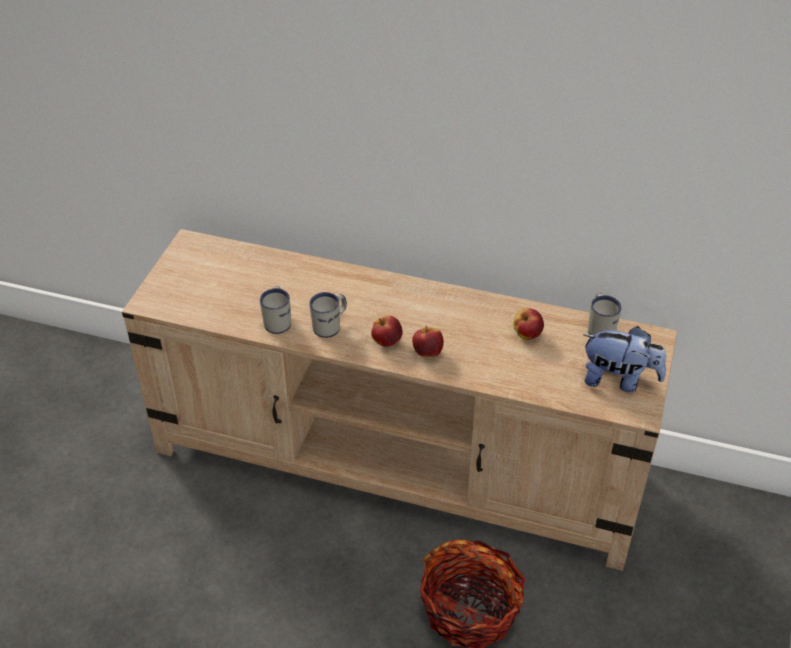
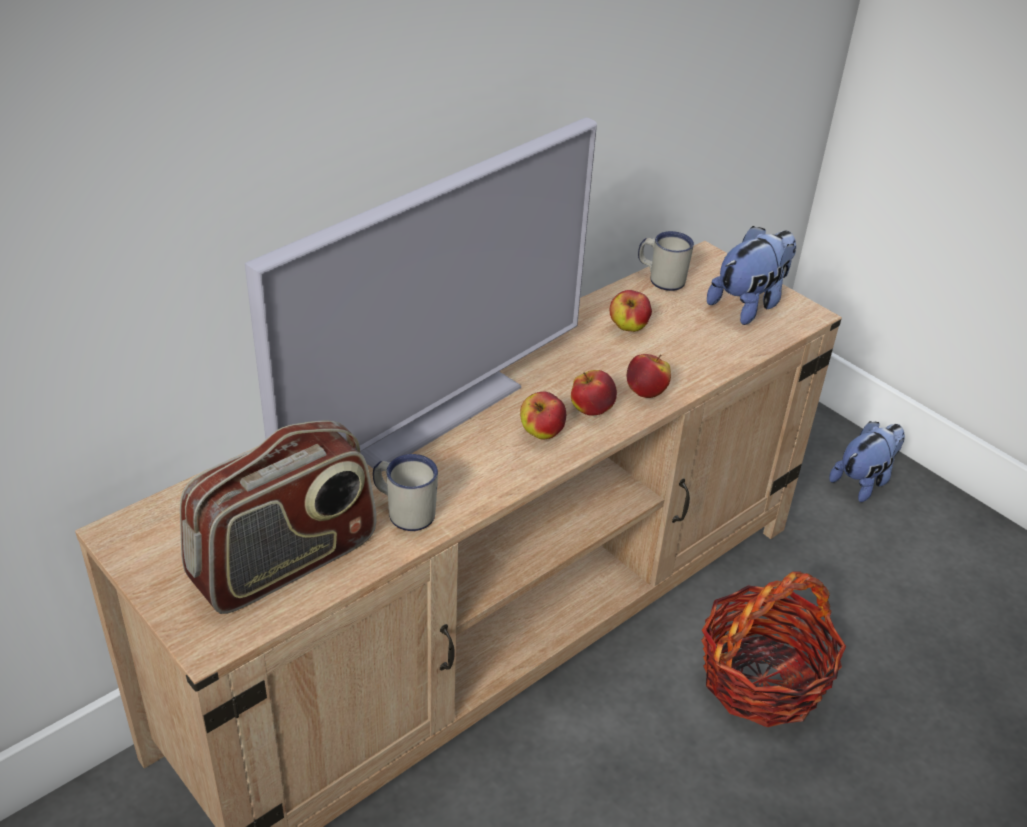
camera: 60 degrees left, 5 degrees down
(211, 300) = (285, 562): none -> radio
(330, 326) = (465, 468): white mug -> none
(364, 292) = (429, 411): none -> television
(468, 368) = (646, 392): none -> apple
(727, 602) = (863, 481): none -> plush toy

